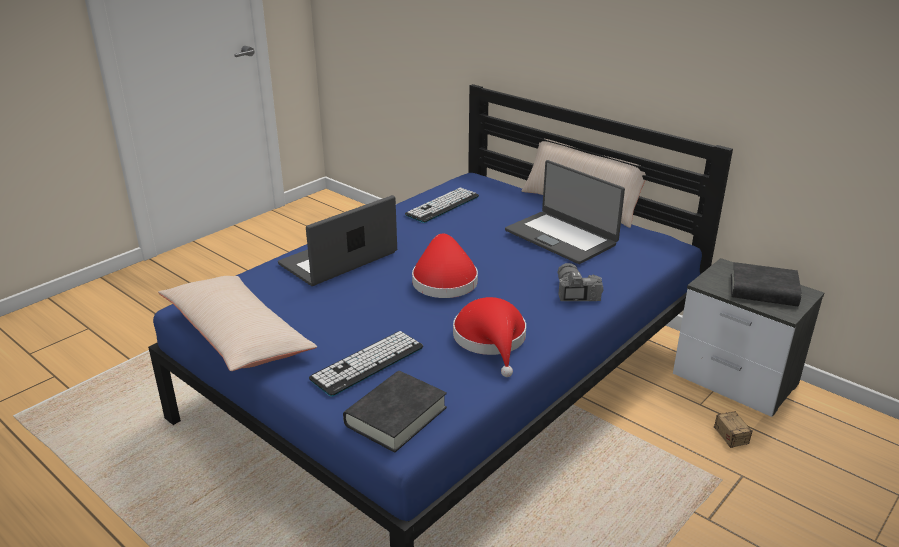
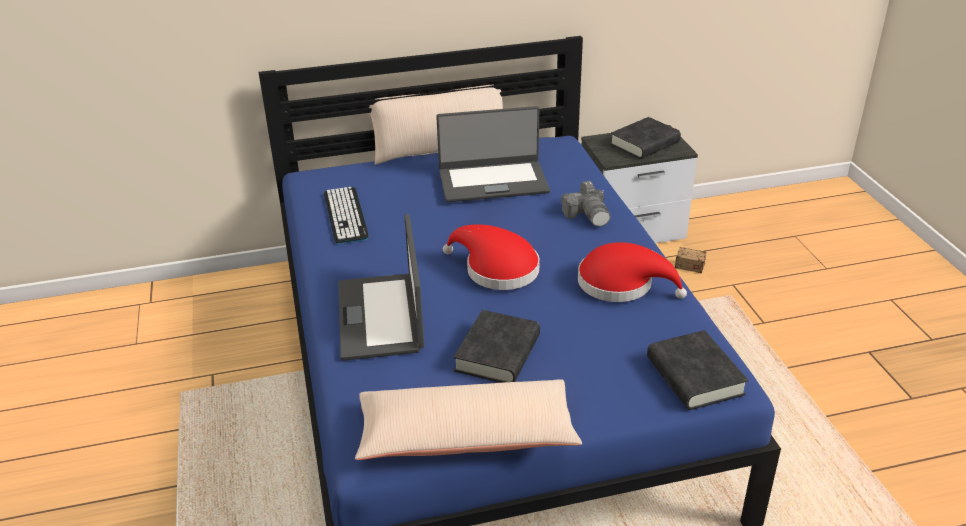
camera: 55 degrees left, 5 degrees up
(340, 317) = (497, 353): none -> black book
(367, 363) = (598, 364): keyboard -> none
(574, 293) = (588, 215): camera -> camera turned 135 degrees counterclockwise

